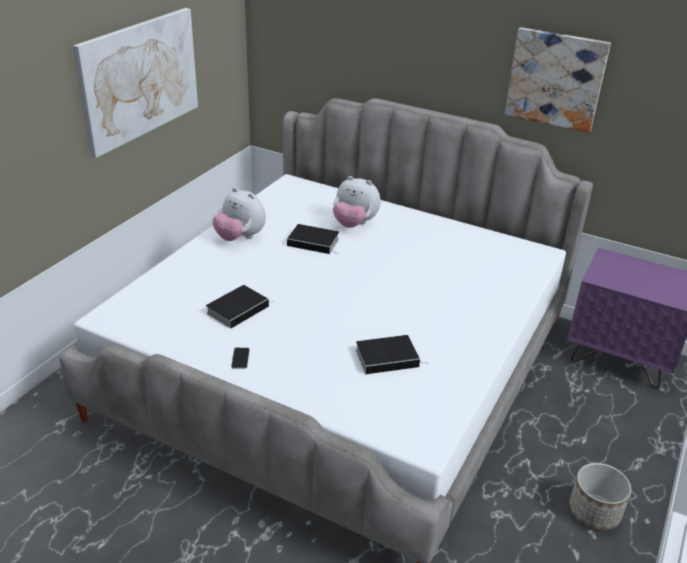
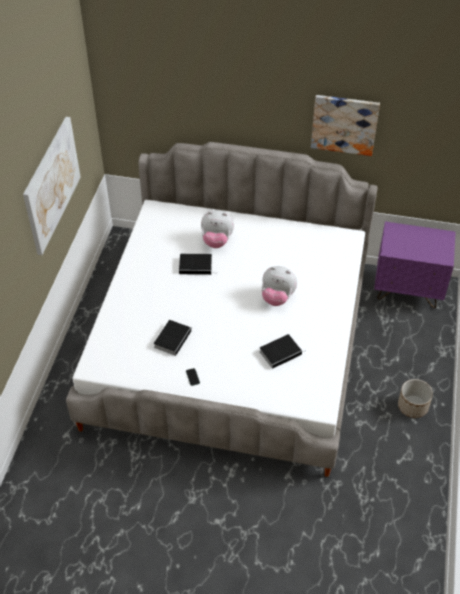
camera: 15 degrees left, 15 degrees up
(240, 238) = (143, 274): plush toy -> plush toy (277, 297)

